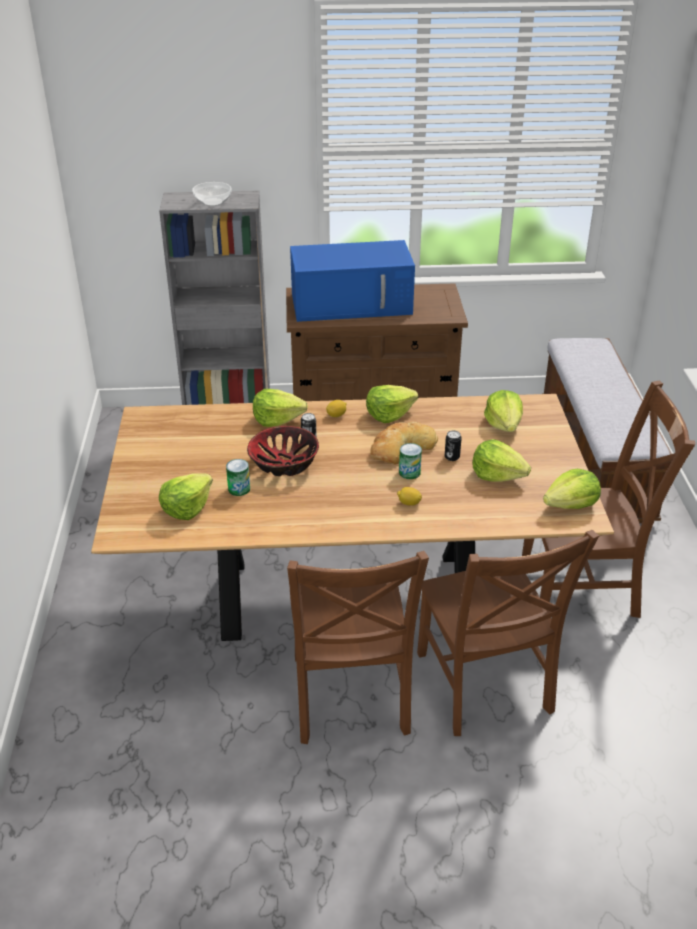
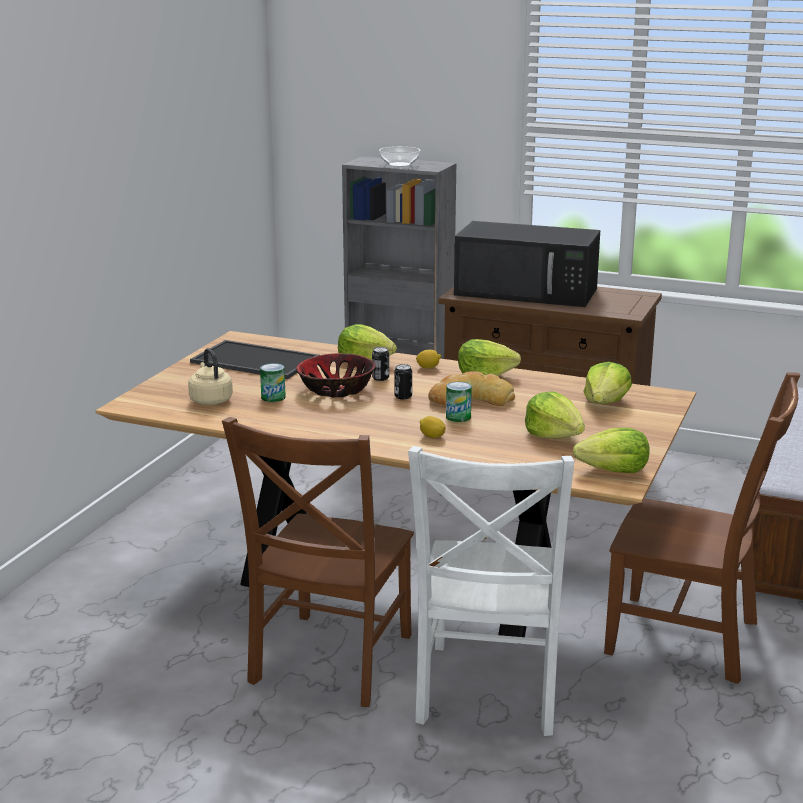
camera: 25 degrees right, 15 degrees down
(180, 444) = (253, 361): none -> tray
(186, 508) = (210, 400): lettuce -> beige kettle
(353, 303) = (528, 291): blue microwave -> black microwave
(452, 457) = (517, 415): can -> can (403, 396)
(484, 687) = (488, 692): brown chair -> white chair

